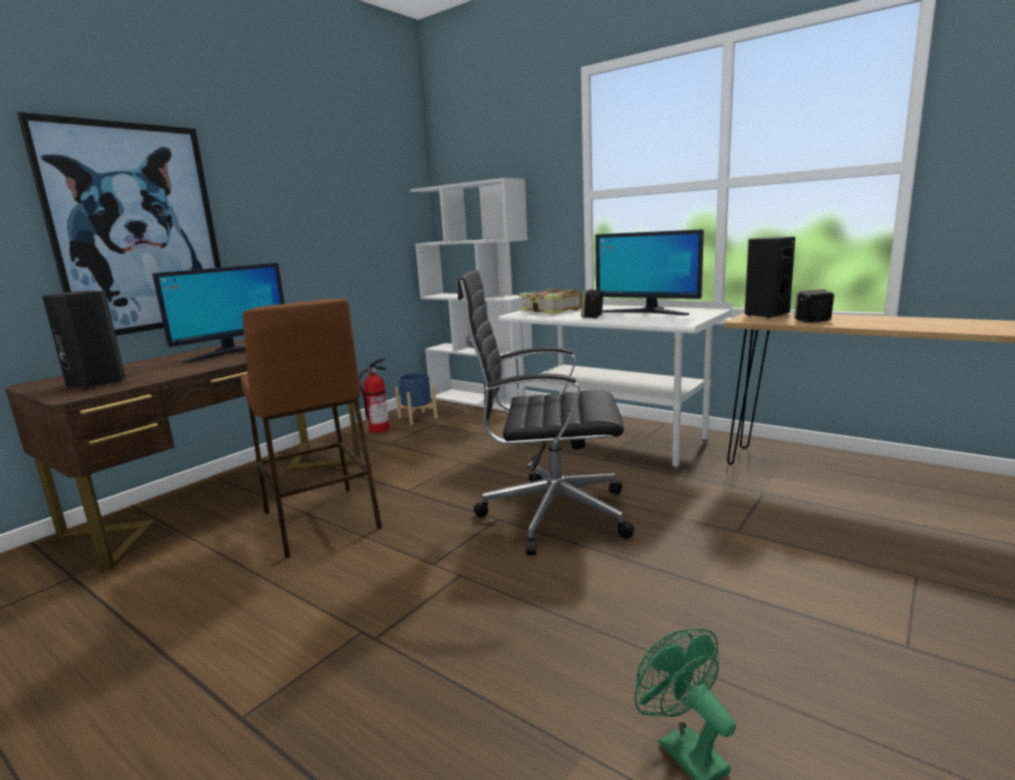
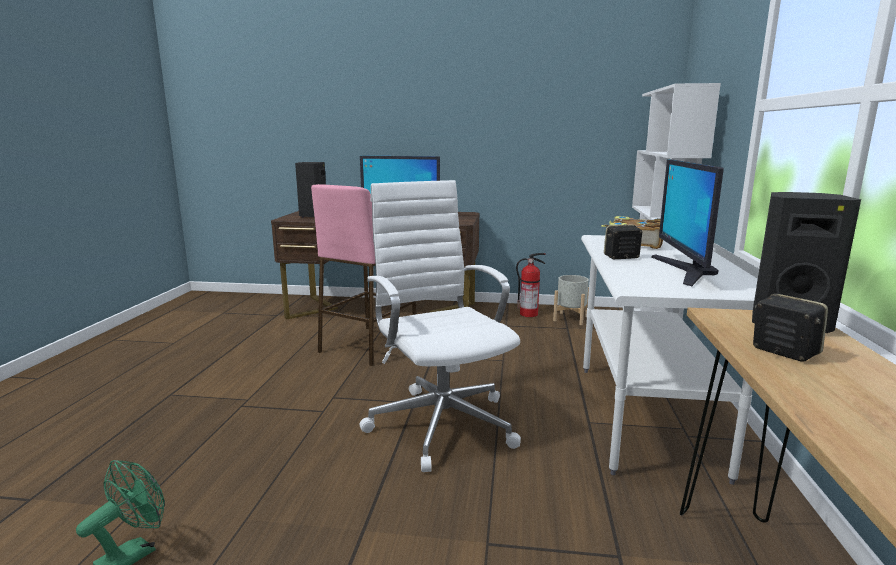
camera: 60 degrees right, 0 degrees up
(137, 229) = (384, 126): picture -> none
(321, 520) = (368, 345): brown stool -> pink stool
(417, 418) = (570, 318): blue planter -> grey planter
(550, 514) = (441, 422): black office chair -> white office chair

